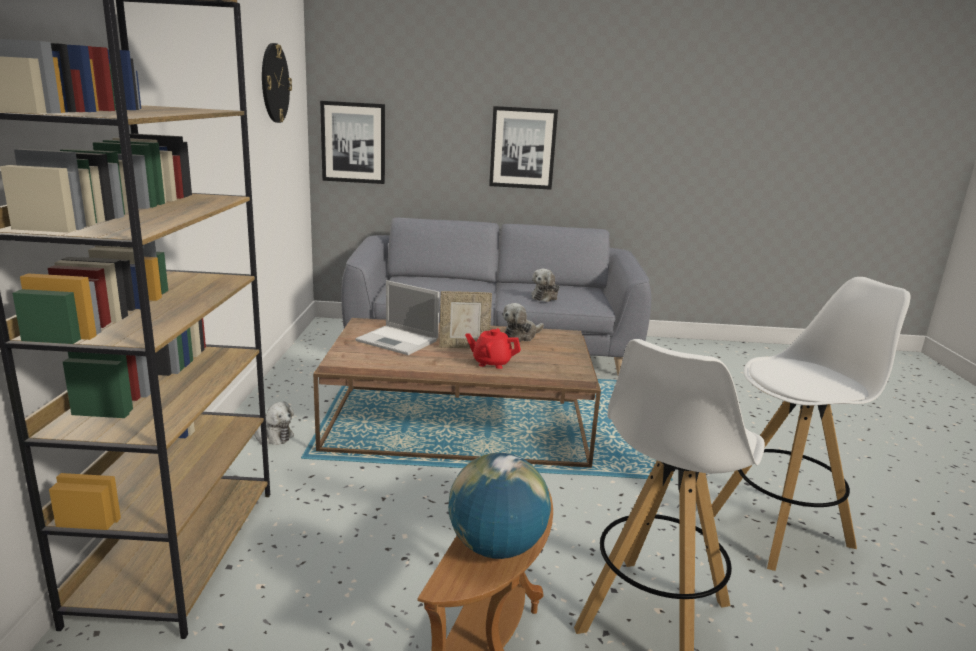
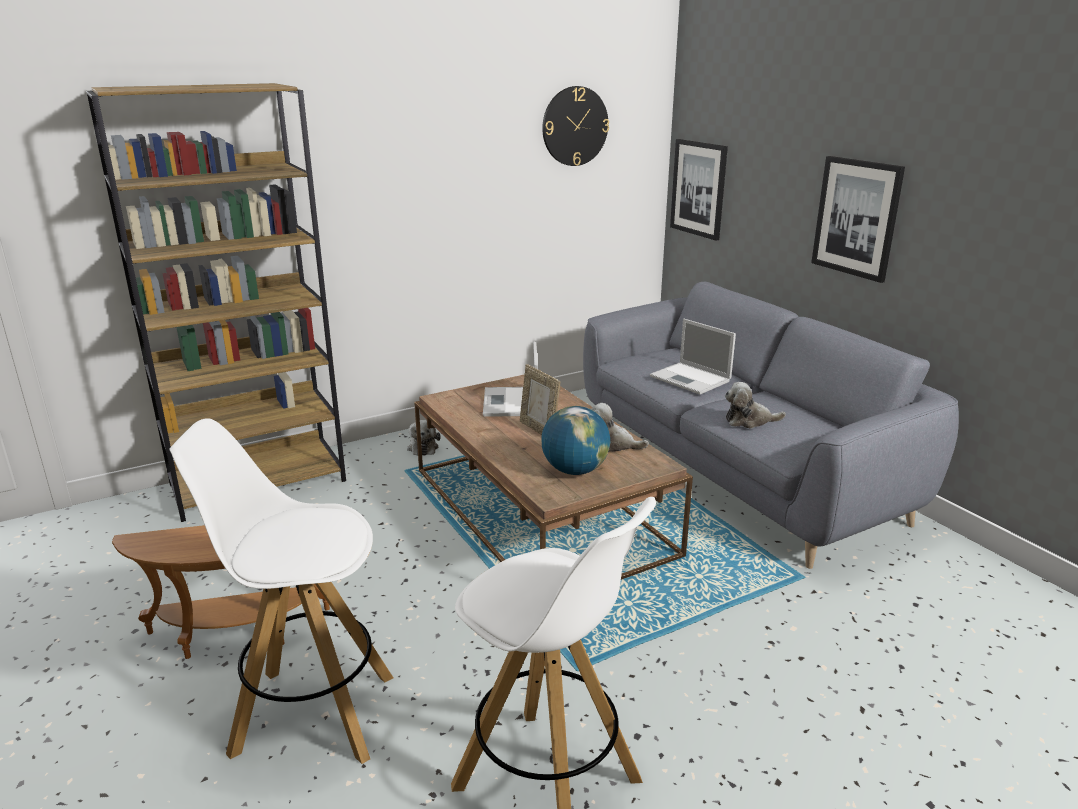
camera: 60 degrees right, 5 degrees up
(462, 287) = (691, 379): none -> laptop
(491, 363) = (516, 452): red teapot -> none
(496, 547) = (185, 544): globe -> globe (575, 470)

